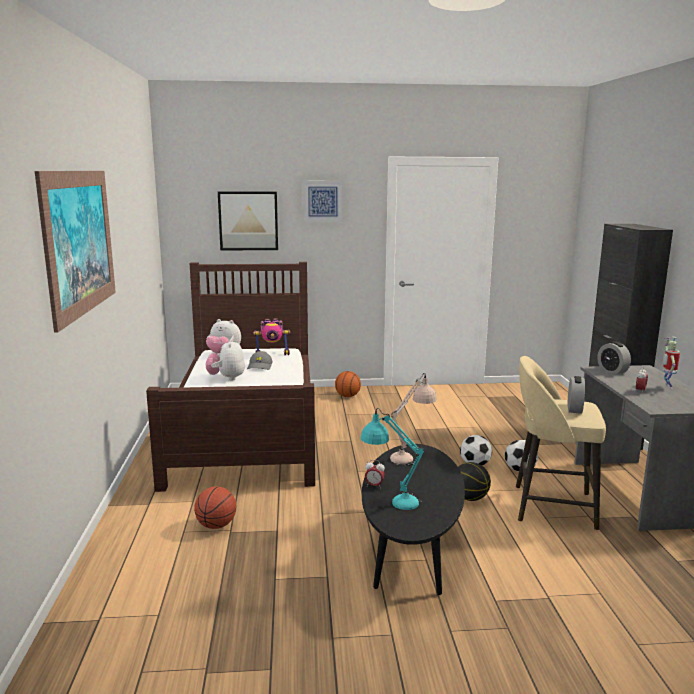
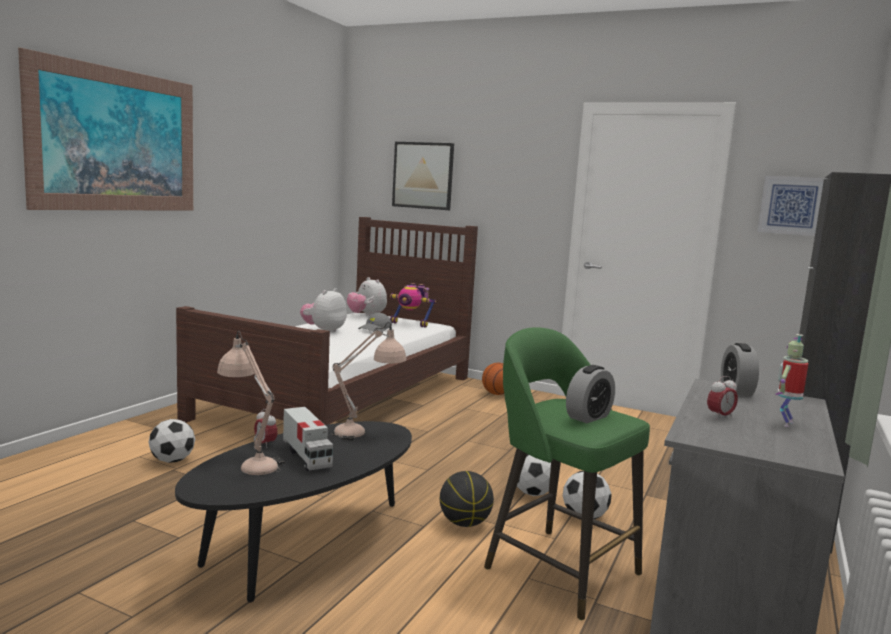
camera: 30 degrees right, 5 degrees down
(216, 525) = (172, 460): basketball -> football
(322, 201) = (502, 156): picture -> picture (792, 205)
(390, 501) = (249, 461): turquoise table lamp -> beige table lamp
(414, 485) = (306, 456): none -> toy truck
(551, 506) = (558, 568): beige stool -> green stool

